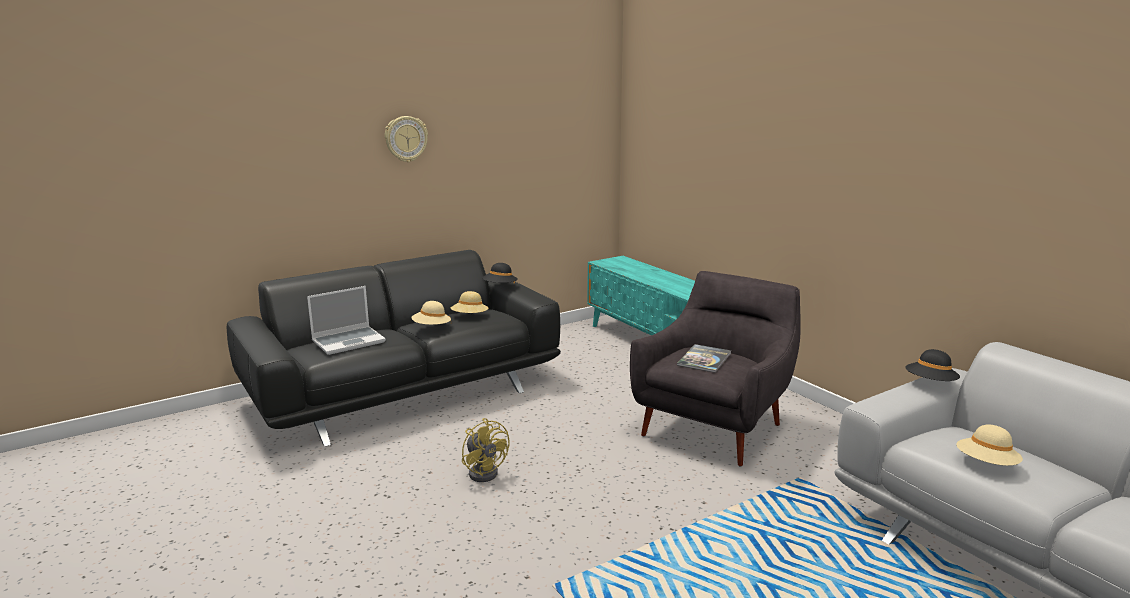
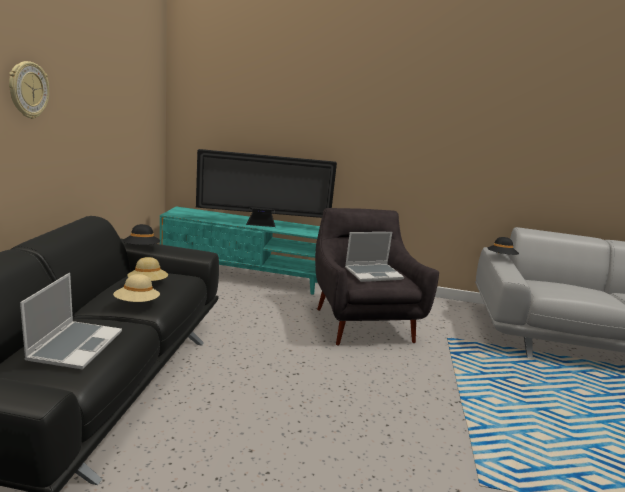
camera: 50 degrees left, 0 degrees up
(485, 471) = (291, 424): yellow fan -> none
(675, 286) = (263, 225): none -> television
(704, 359) = (373, 273): book -> laptop
(986, 464) = (580, 294): beige hat -> none

